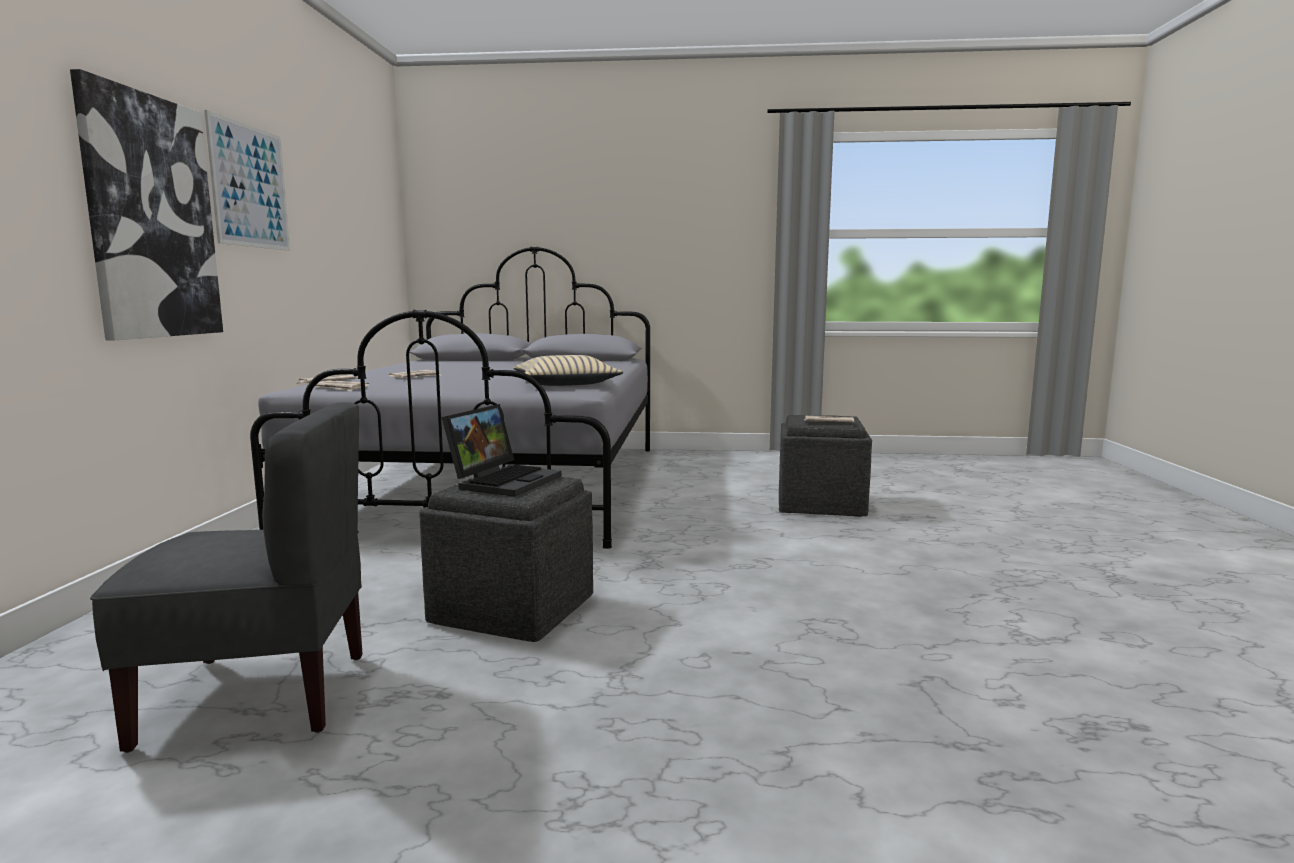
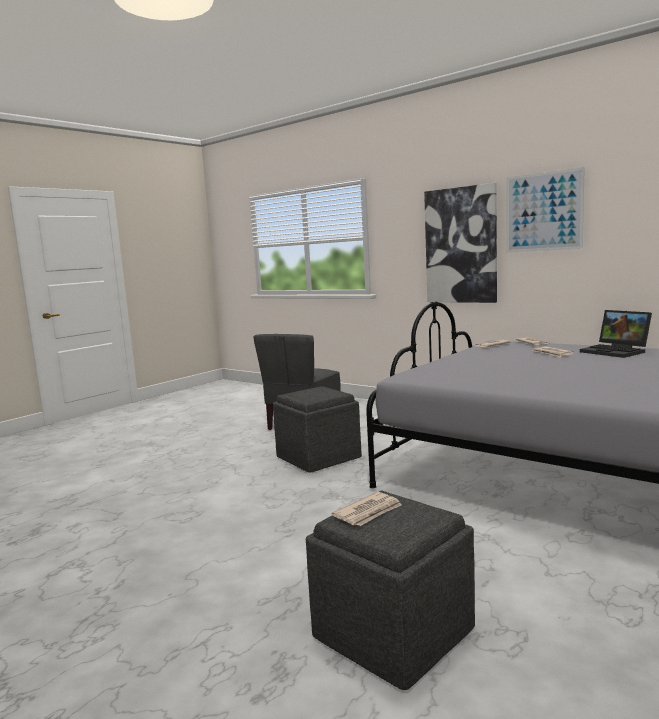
camera: 125 degrees right, 0 degrees up
(504, 481) = (320, 393): laptop -> laptop (616, 351)
(565, 384) = (460, 376): beige pillow -> none

